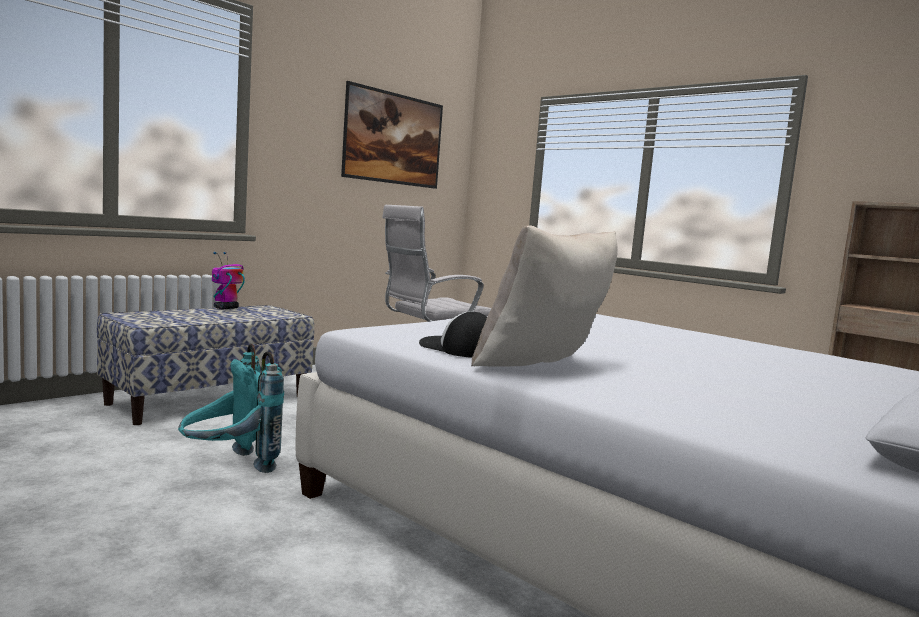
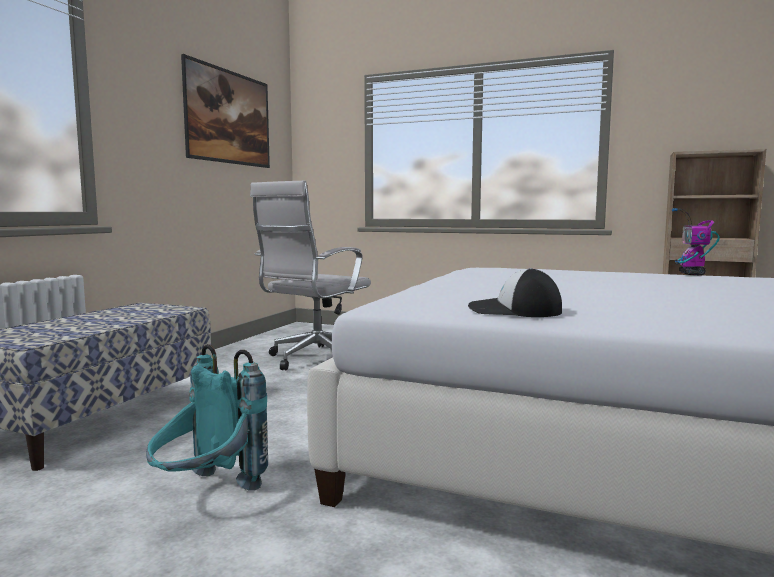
camera: 20 degrees left, 0 degrees up
(225, 308) = (98, 312): toy robot -> toy robot (692, 274)
(543, 366) = (621, 315): beige pillow -> none

